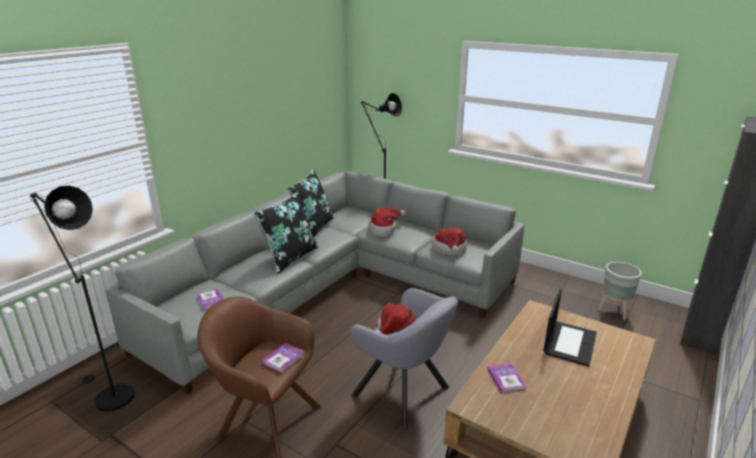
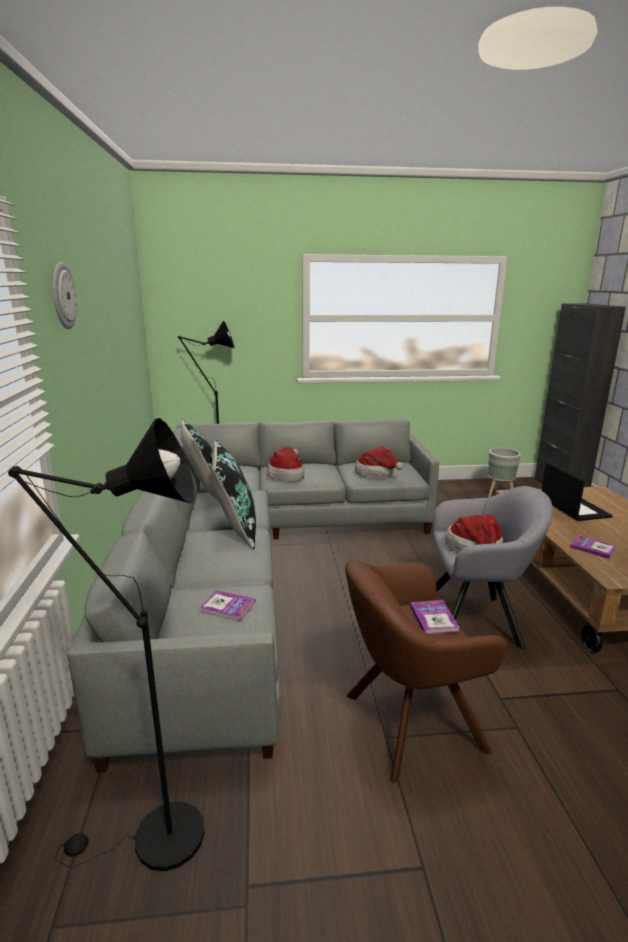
camera: 40 degrees left, 5 degrees down
(195, 87) = (62, 296): none -> wall clock

